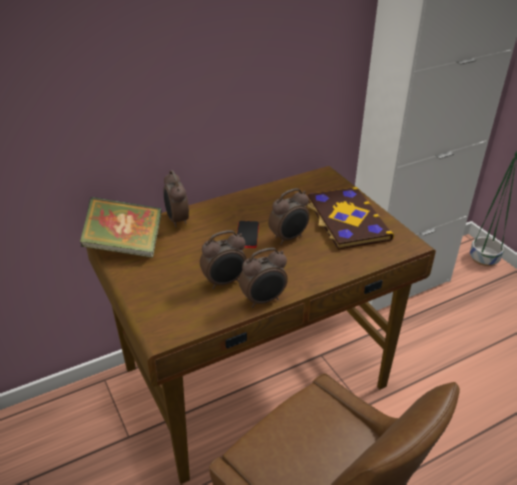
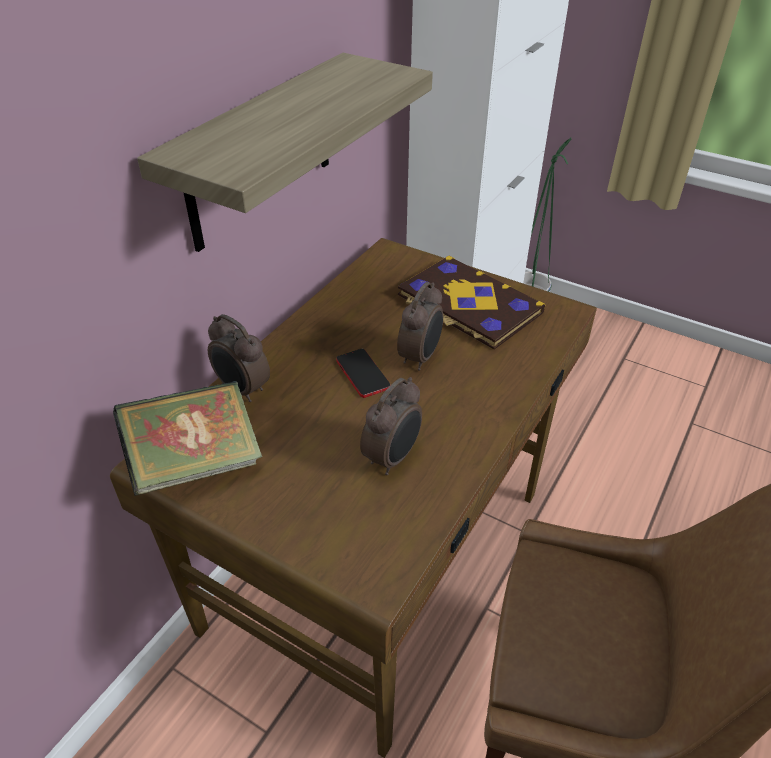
camera: 30 degrees left, 5 degrees up
(229, 86) = (260, 152): none -> shelf
(263, 300) = (467, 461): alarm clock -> none

